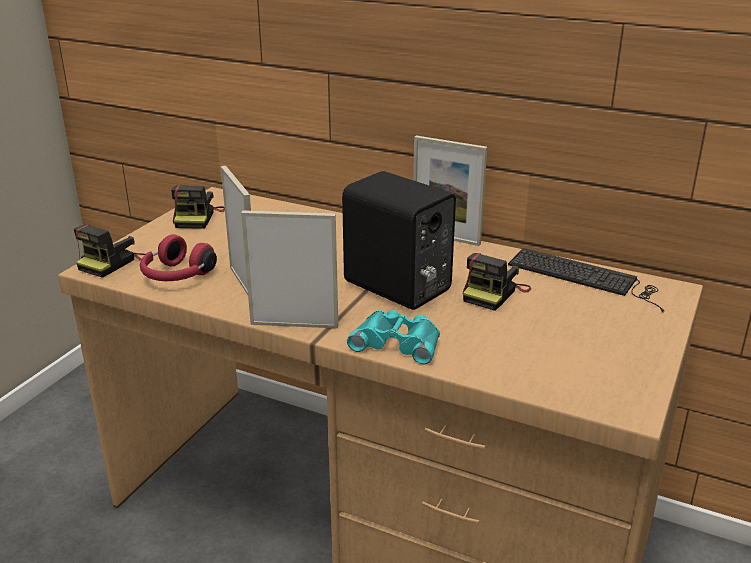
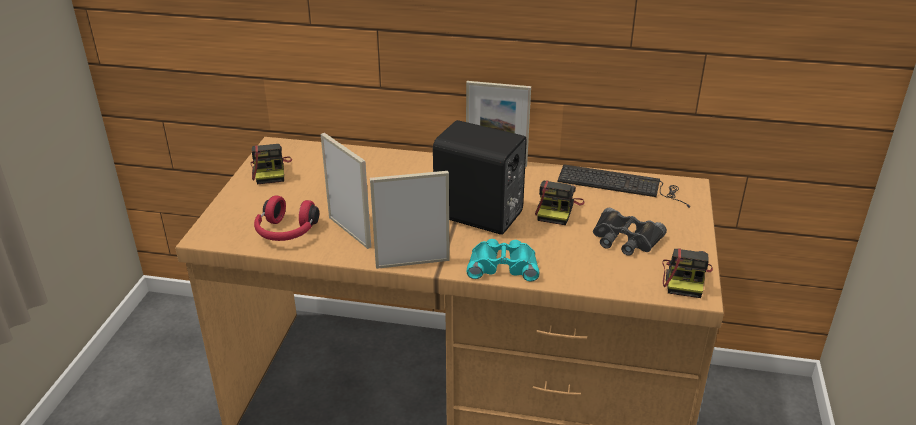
camera: 15 degrees left, 5 degrees up
(114, 262) = (221, 227): camera -> camera (685, 278)
(563, 335) = (625, 239): none -> black binoculars

